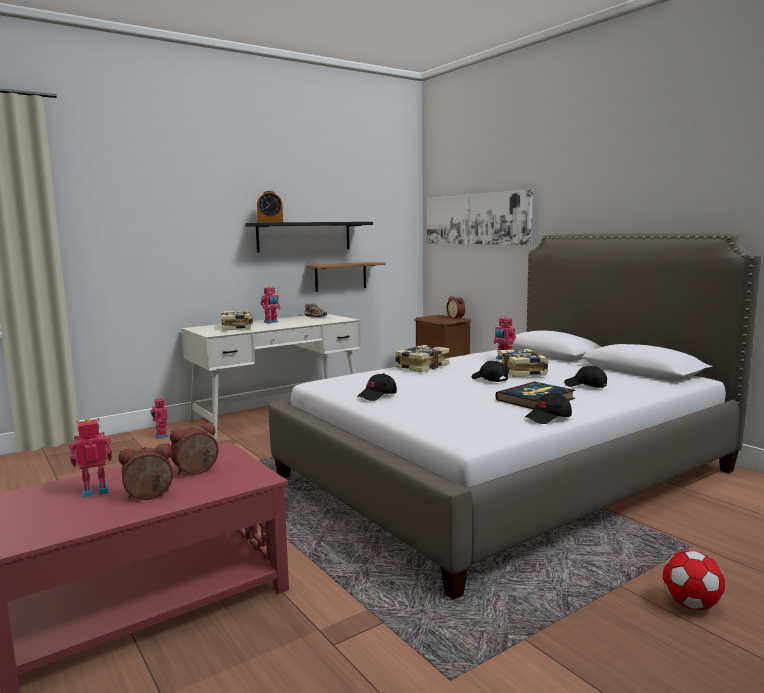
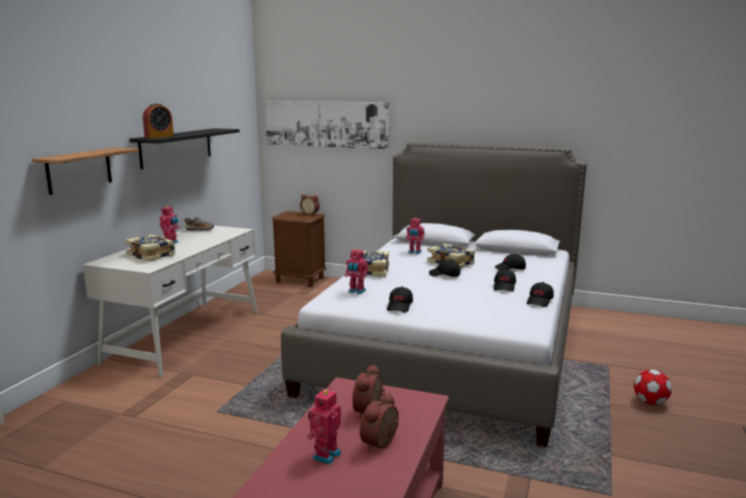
camera: 35 degrees left, 5 degrees up
(161, 436) = (93, 389): toy robot -> toy robot (356, 291)
(340, 276) = (205, 184): shelf -> shelf (79, 170)
(535, 399) = (504, 287): book -> black cap

